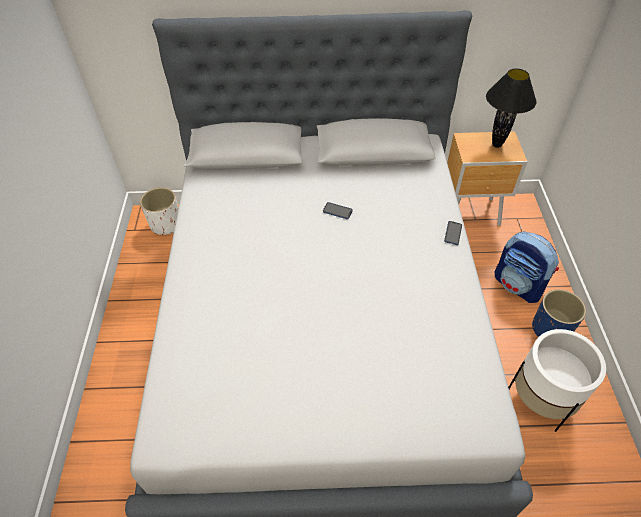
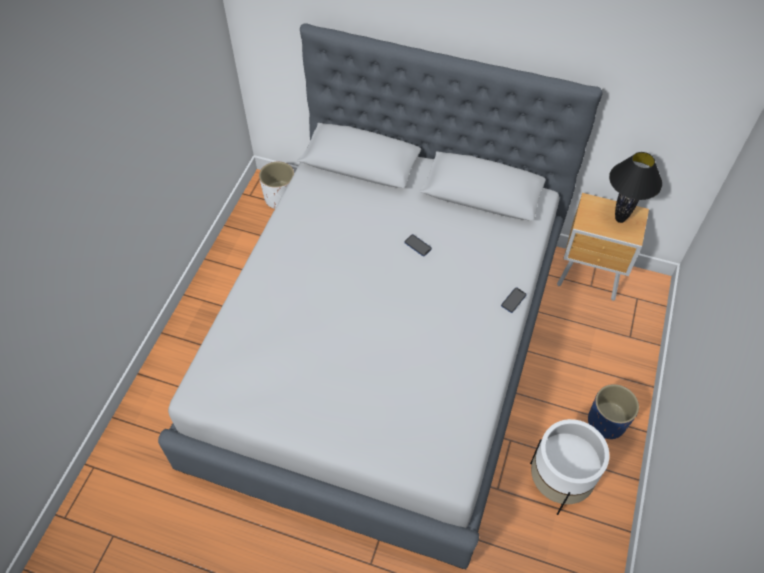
camera: 20 degrees right, 5 degrees up
(518, 285) = (598, 369): backpack -> none

